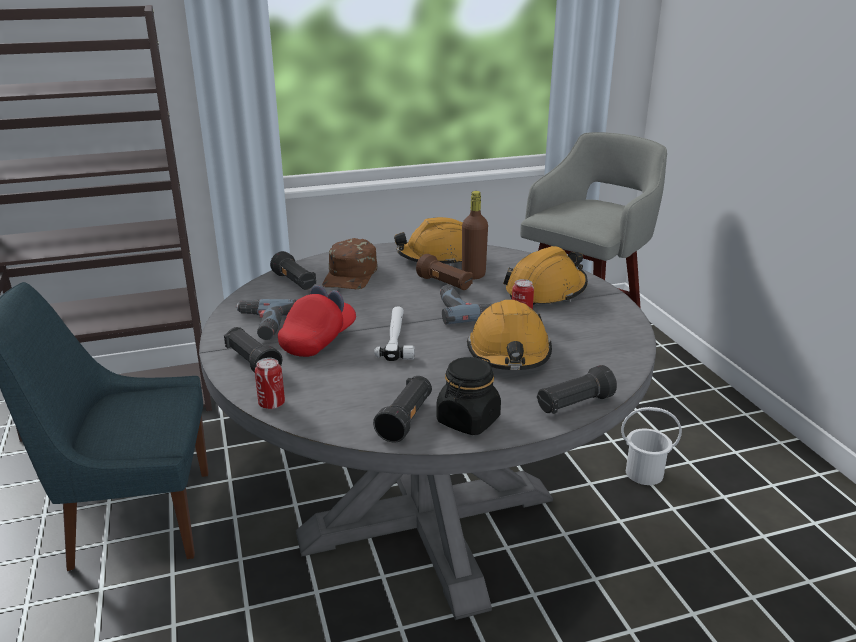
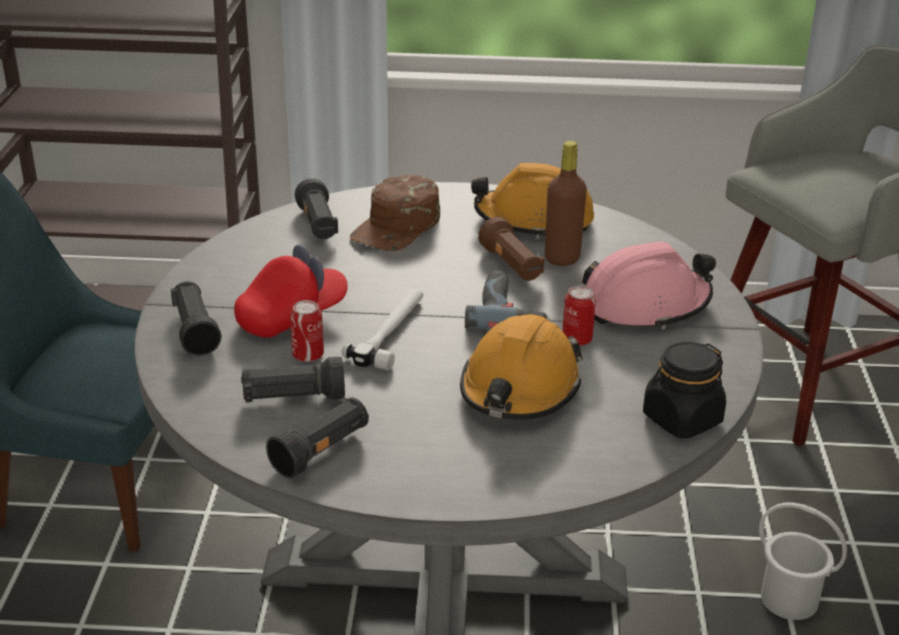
camera: 20 degrees right, 5 degrees up
(261, 325) = (238, 280): power drill -> none
(271, 404) = (182, 392): can -> can (308, 355)
(468, 420) = (395, 471): black jar -> black jar (681, 419)
(546, 291) = (645, 305): orange hard hat -> pink hard hat
(573, 405) = (546, 483): black flashlight -> black flashlight (293, 398)

